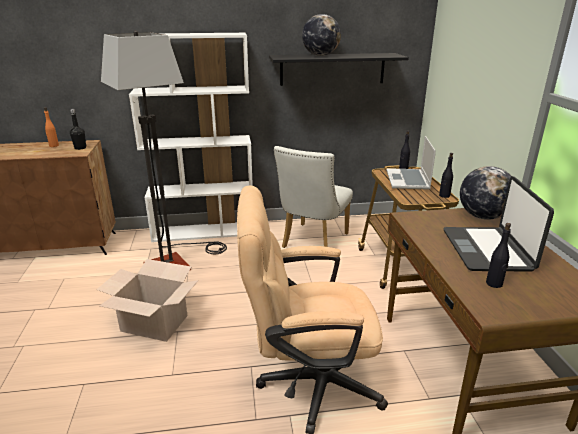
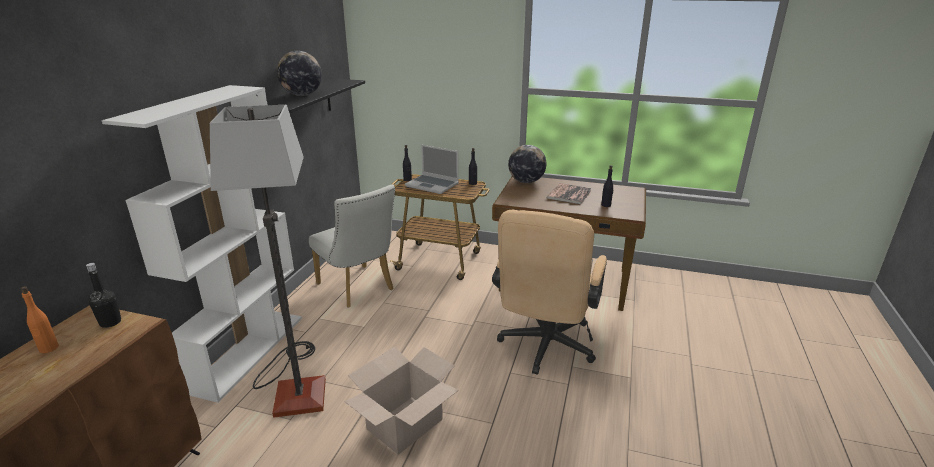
camera: 65 degrees left, 0 degrees up
(487, 250) = (569, 194): laptop -> book

